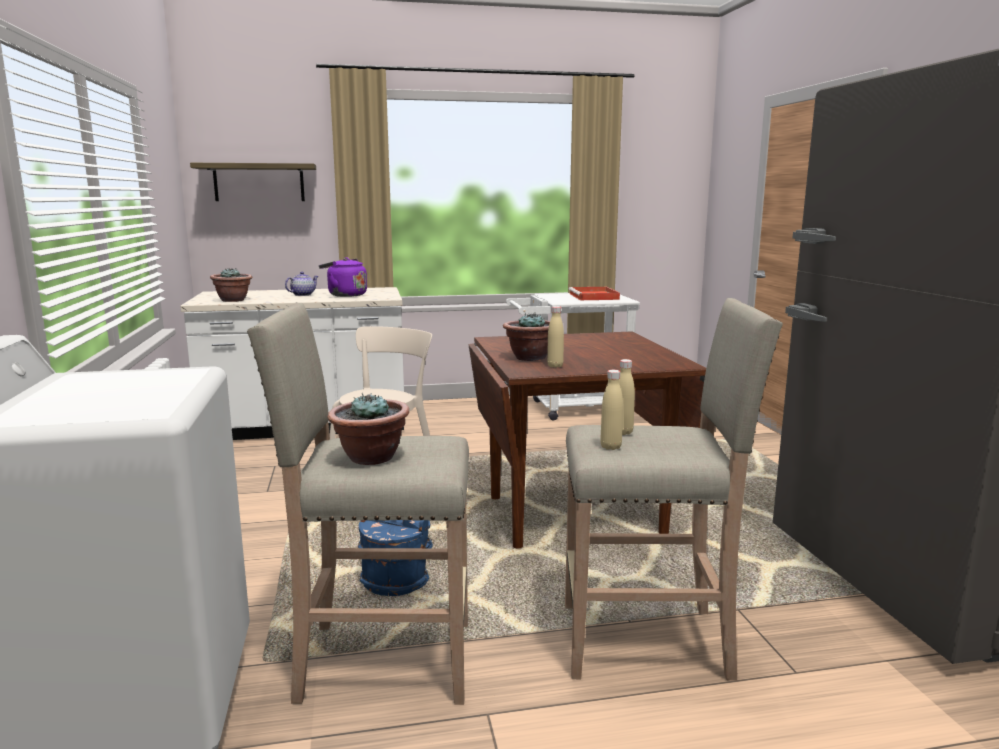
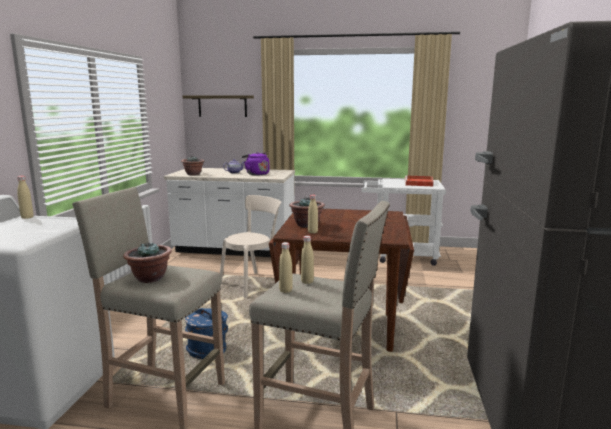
camera: 20 degrees right, 0 degrees up
(75, 375) = (27, 217): none -> beige bottle

